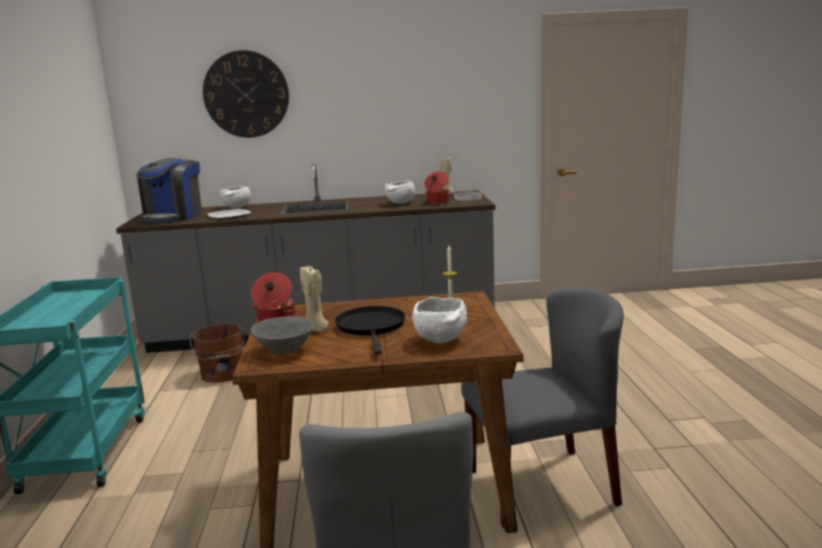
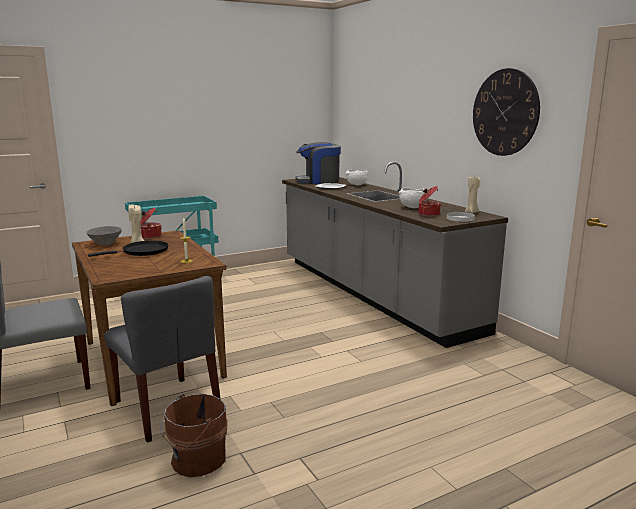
camera: 65 degrees right, 0 degrees up
(222, 374) = (278, 285): brown bucket -> brown bucket (195, 460)
(246, 94) = (383, 102): wall clock -> wall clock (505, 112)
(441, 340) = (118, 266): white bowl -> none

